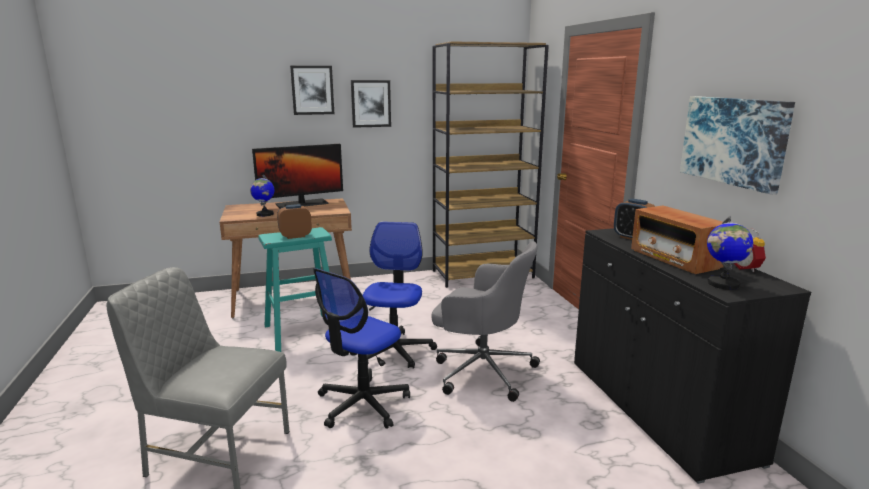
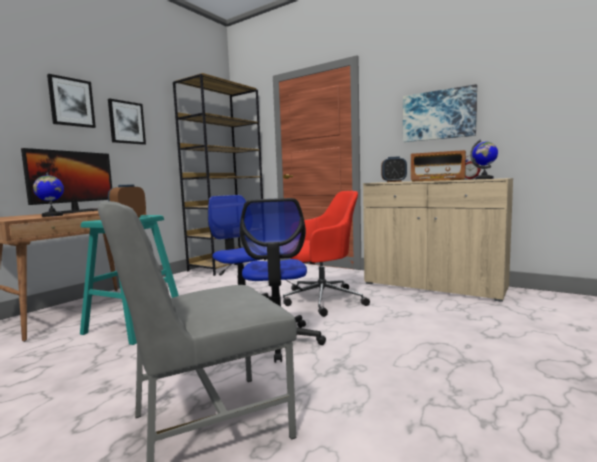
camera: 40 degrees left, 10 degrees down
(481, 370) = (321, 300): grey office chair -> red office chair
(657, 409) = (433, 286): black cabinet -> beige cabinet

